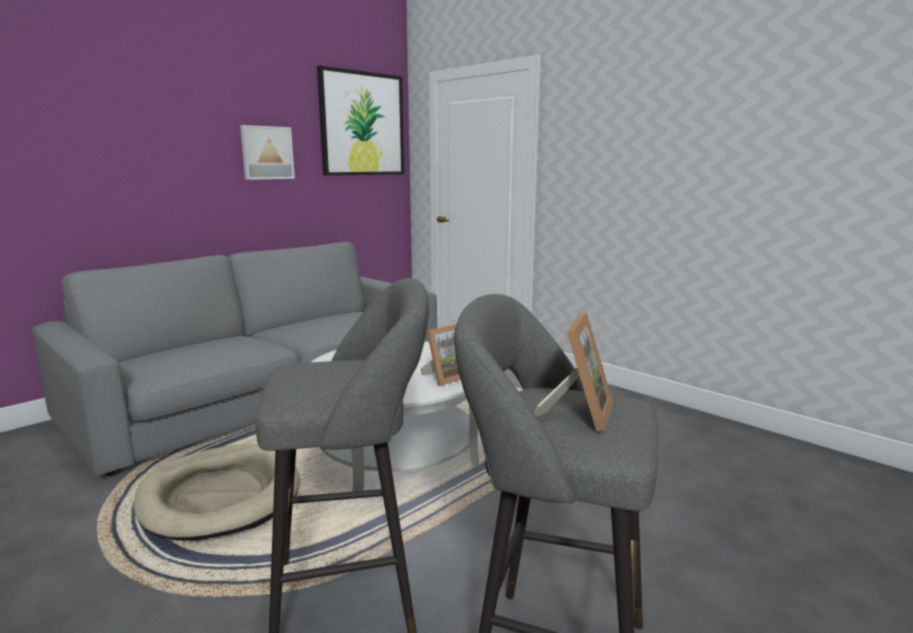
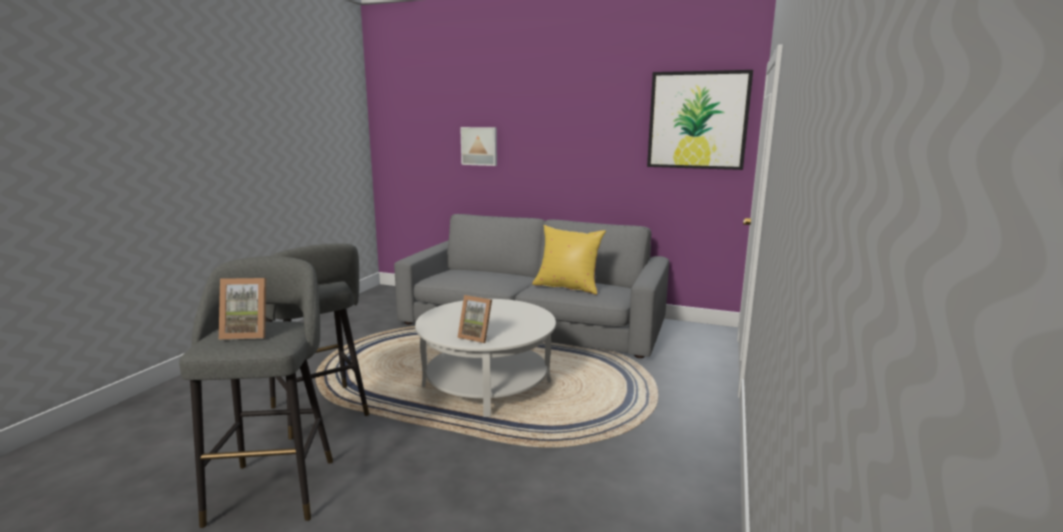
camera: 65 degrees right, 0 degrees up
(220, 496) = (400, 353): beige dog bed -> none
(266, 153) = (598, 146): picture -> picture (479, 146)
(334, 323) = (567, 287): none -> yellow pillow

